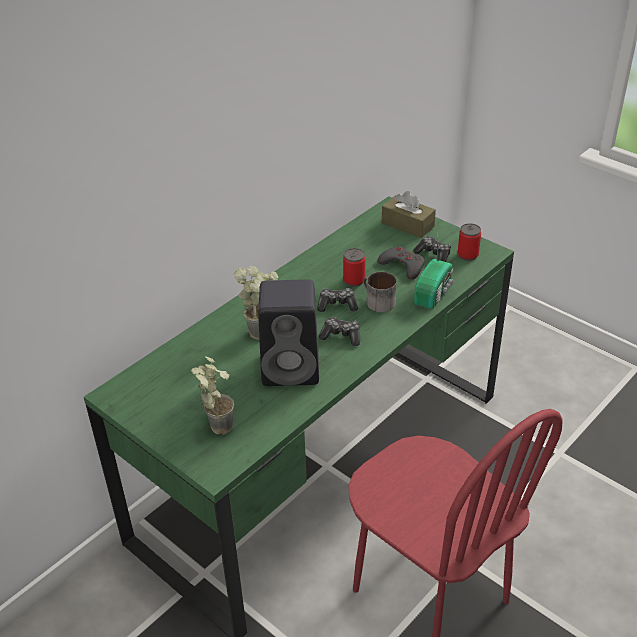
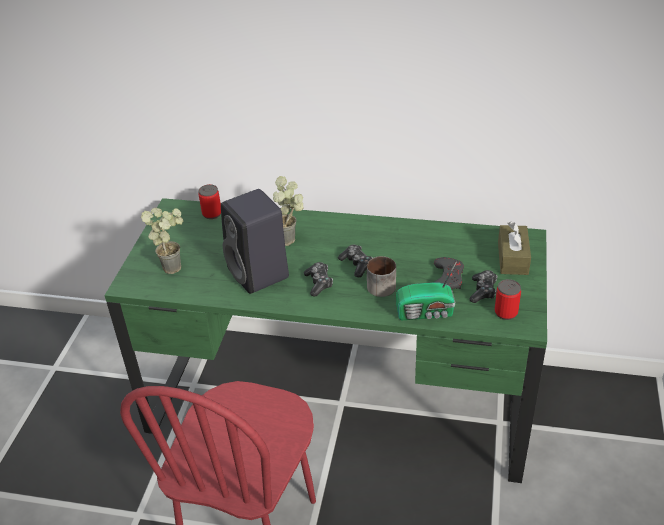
camera: 60 degrees right, 0 degrees up
(354, 280) = (398, 260): can -> can (212, 214)

